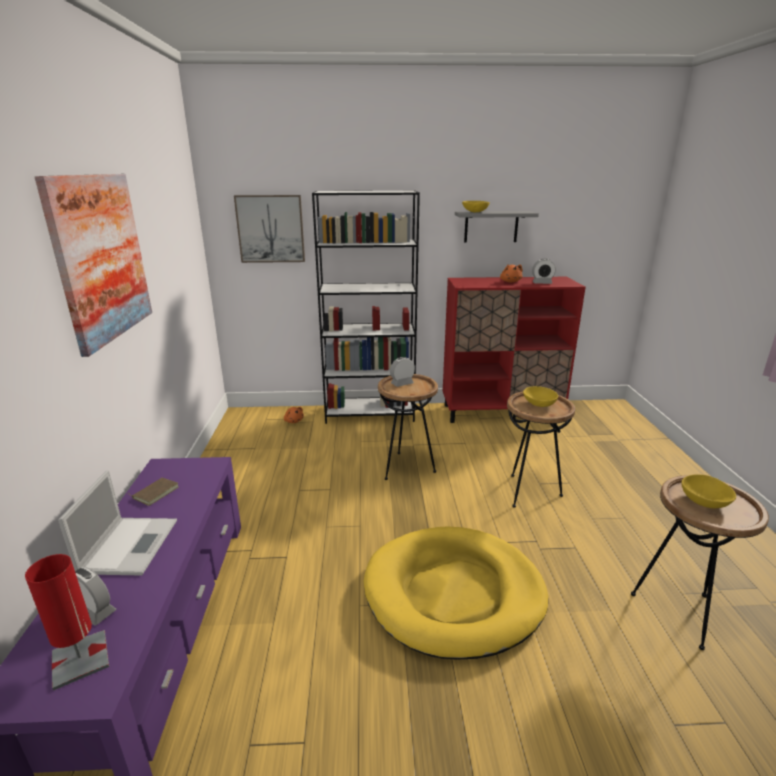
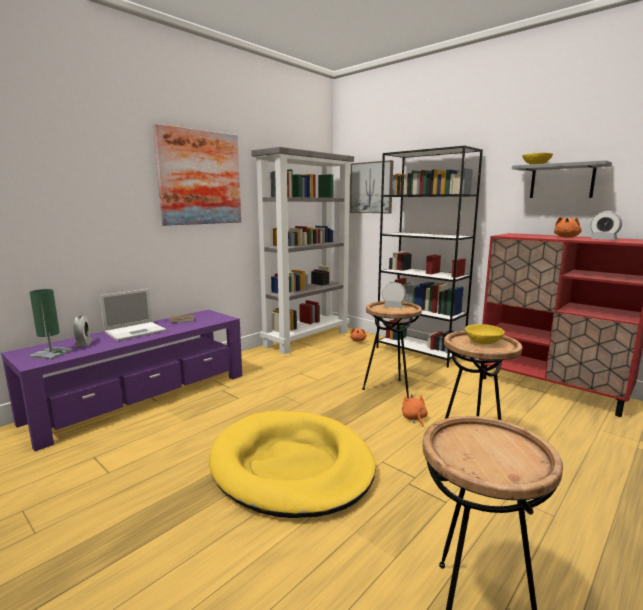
camera: 45 degrees right, 10 degrees down
(80, 659) = (51, 353): red table lamp -> green table lamp
(233, 440) = (307, 338): none -> grey bookcase
(464, 488) = (414, 418): none -> orange plush toy
(703, 501) = (481, 445): yellow bowl -> none

